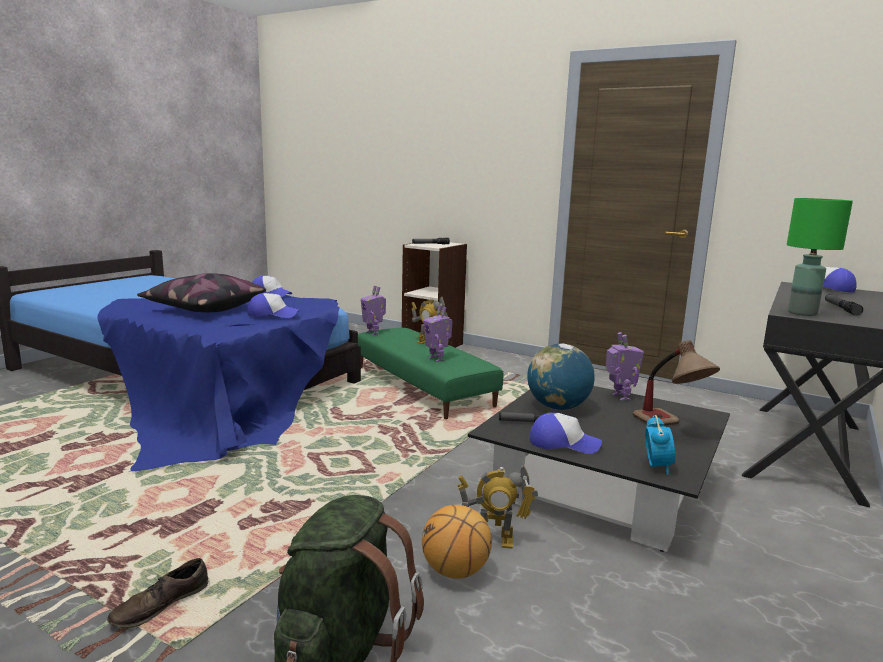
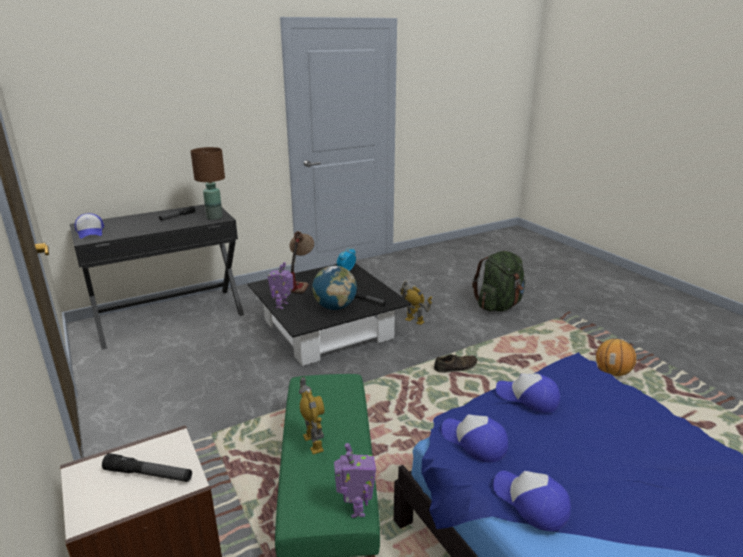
camera: 150 degrees left, 10 degrees up
(160, 604) = (570, 333): brown shoe -> brown shoe (455, 367)
(204, 309) = (626, 448): pillow -> none
(437, 359) = (339, 402): toy robot -> none
(455, 571) = (442, 315): basketball -> basketball (612, 372)
(563, 443) = (369, 287): cap -> cap (474, 442)
(801, 313) = (214, 217): green table lamp -> brown table lamp

